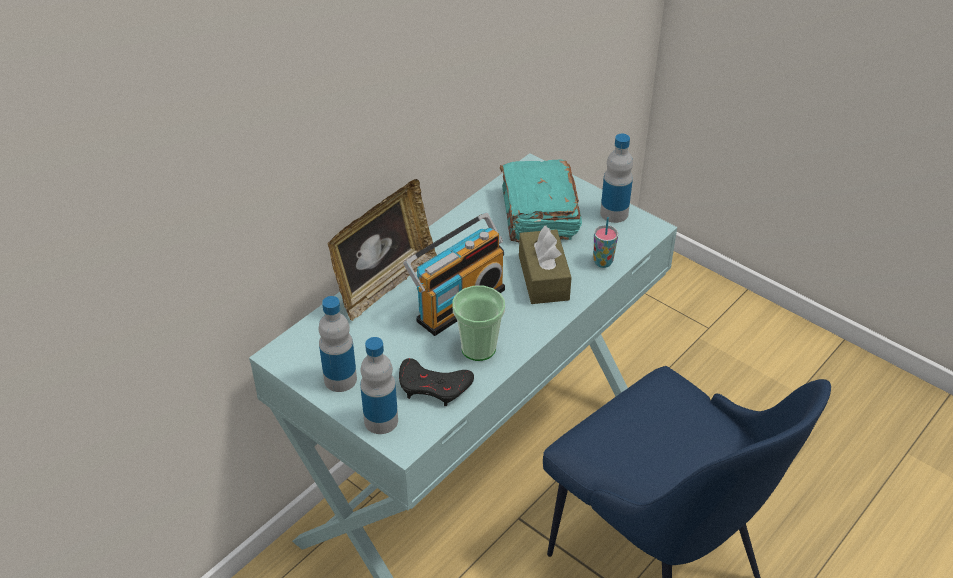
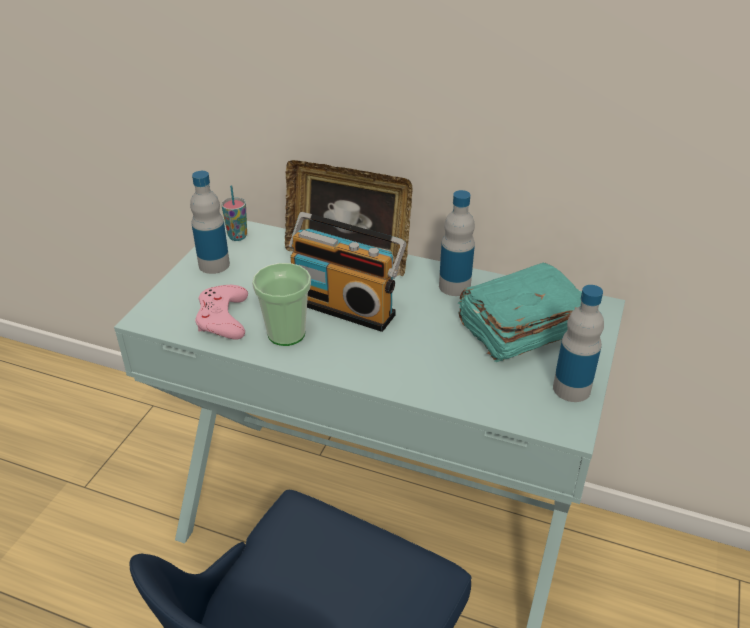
camera: 70 degrees right, 5 degrees down
(381, 420) = (170, 298): bottle -> bottle (454, 286)
(433, 386) = (223, 318): black game controller -> pink game controller
(543, 278) = (418, 355): brown tissue box -> none
(603, 262) = (474, 397): cup -> cup (237, 236)

